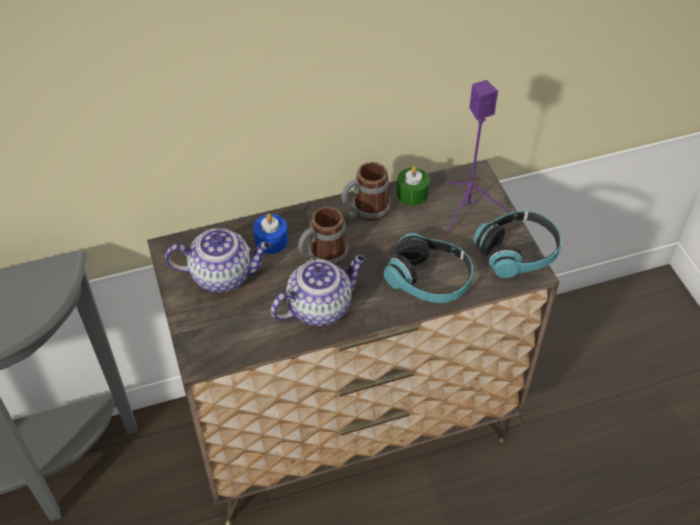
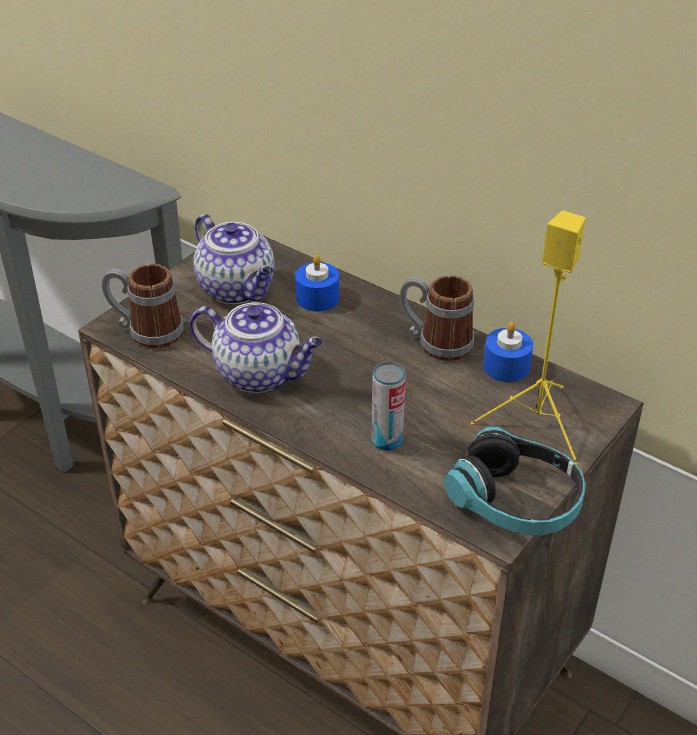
camera: 55 degrees right, 10 degrees down
(322, 257) = (332, 343): mug -> mug (146, 332)
(412, 194) = (506, 366): green candle -> blue candle
(429, 279) = (387, 441): headphones -> can
(468, 209) = (538, 424): purple speaker -> yellow speaker

